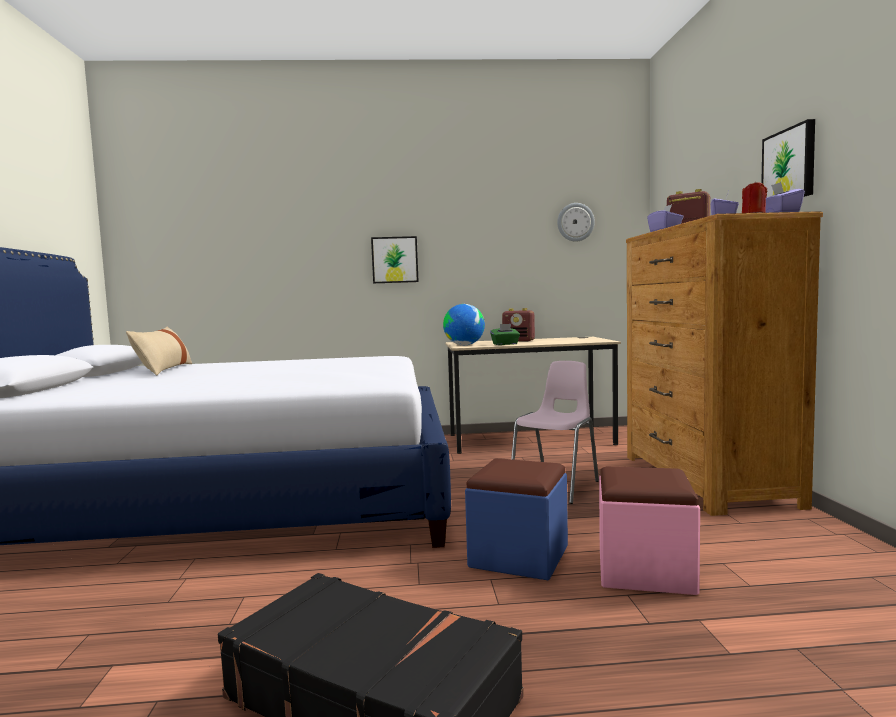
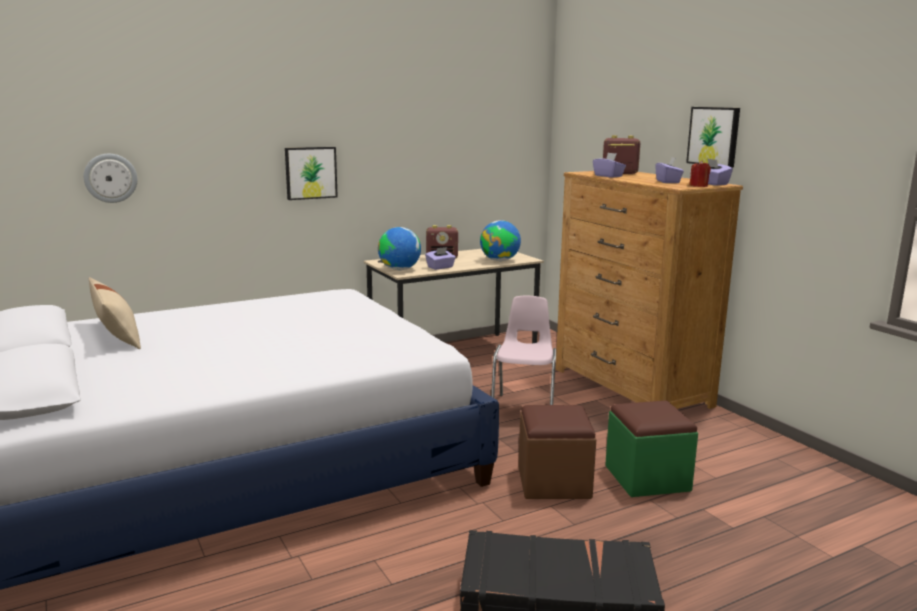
camera: 25 degrees left, 10 degrees up
(505, 344) = (440, 267): green tissue box -> purple tissue box
(519, 556) = (554, 482): blue ottoman -> brown ottoman
(573, 341) = (500, 260): none -> globe
(575, 222) = (488, 132): wall clock -> wall clock (110, 178)
(645, 570) = (647, 478): pink ottoman -> green ottoman

